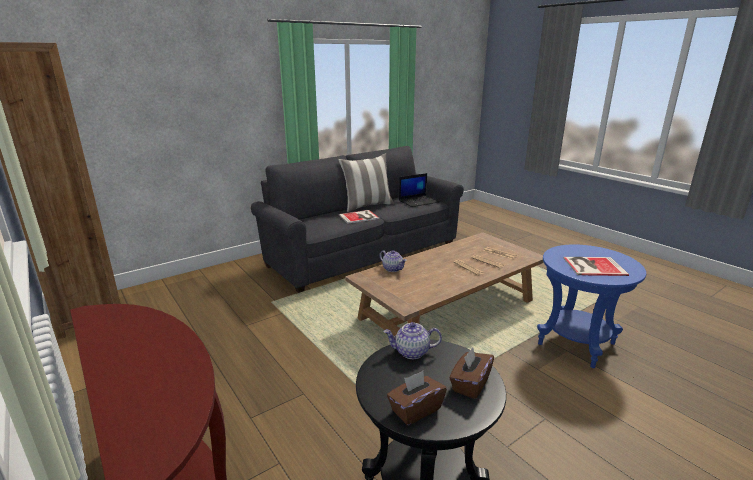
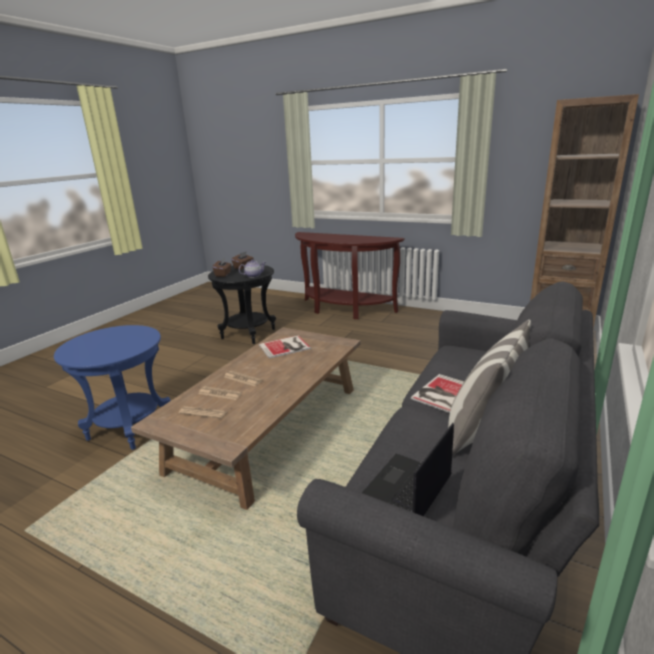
camera: 155 degrees right, 0 degrees up
(393, 269) = (323, 357): teapot -> none
(592, 266) = (113, 339): book -> book (286, 347)

